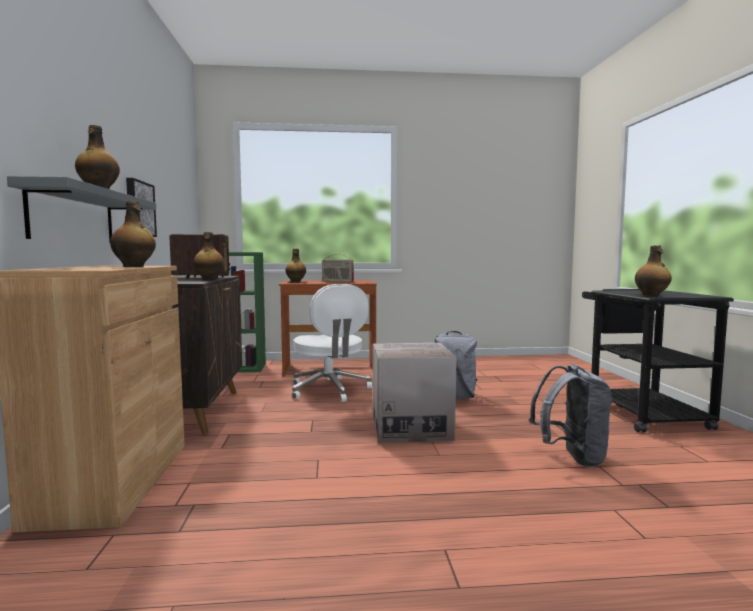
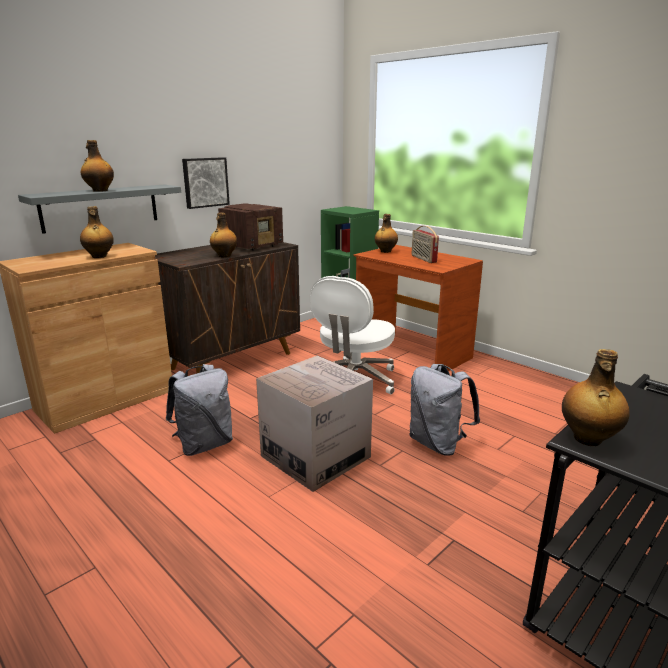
camera: 50 degrees right, 15 degrees up
(571, 457) = (356, 585): grey backpack -> grey backpack (204, 444)

